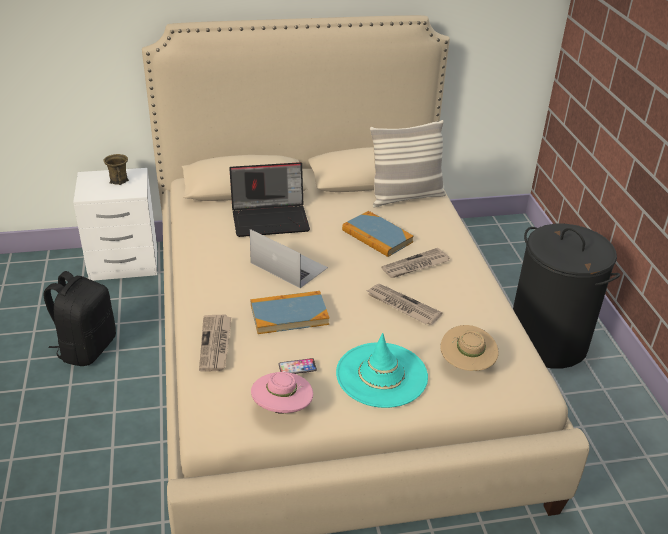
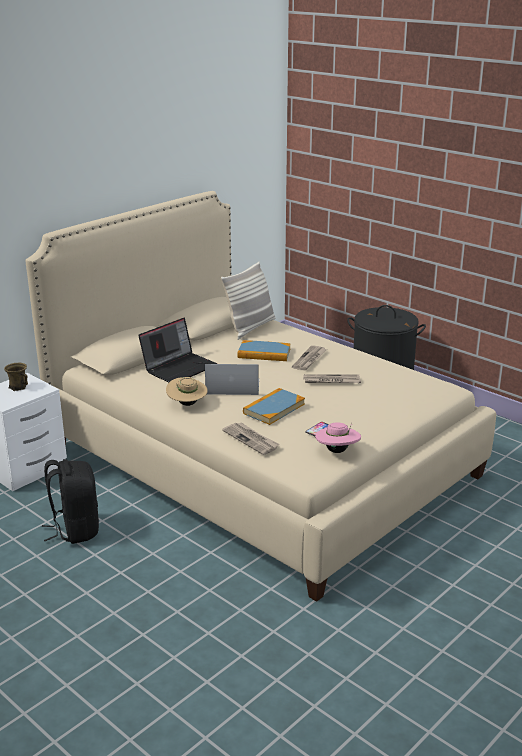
camera: 35 degrees left, 10 degrees down
(381, 375) = (368, 415): turquoise hat -> none
(466, 365) = (404, 393): beige hat -> beige hat (187, 404)

